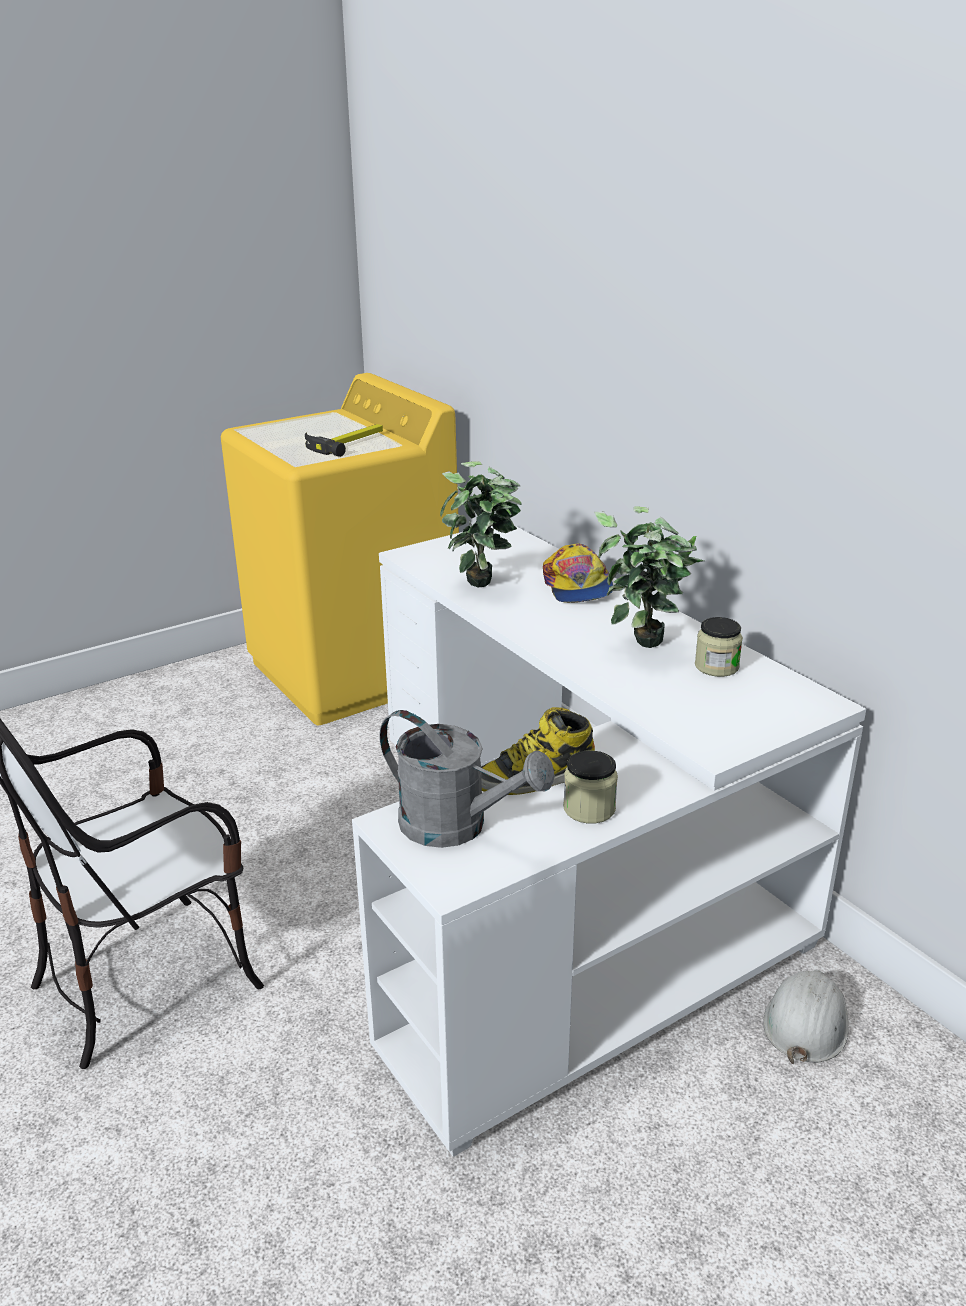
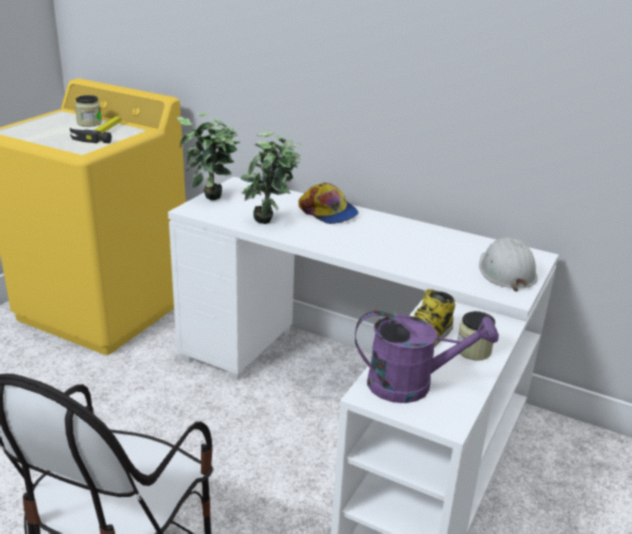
camera: 30 degrees left, 0 degrees up
(457, 827) = (411, 385): grey watering can -> purple watering can
(642, 651) = (410, 245): potted plant -> potted plant (212, 202)
(716, 667) = (460, 246): jar -> jar (89, 123)
(805, 1022) = (548, 452): white hard hat -> white hard hat (506, 272)

